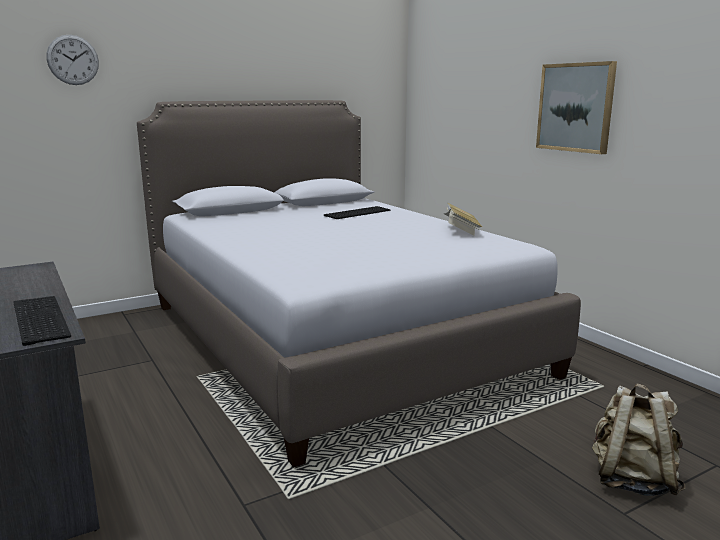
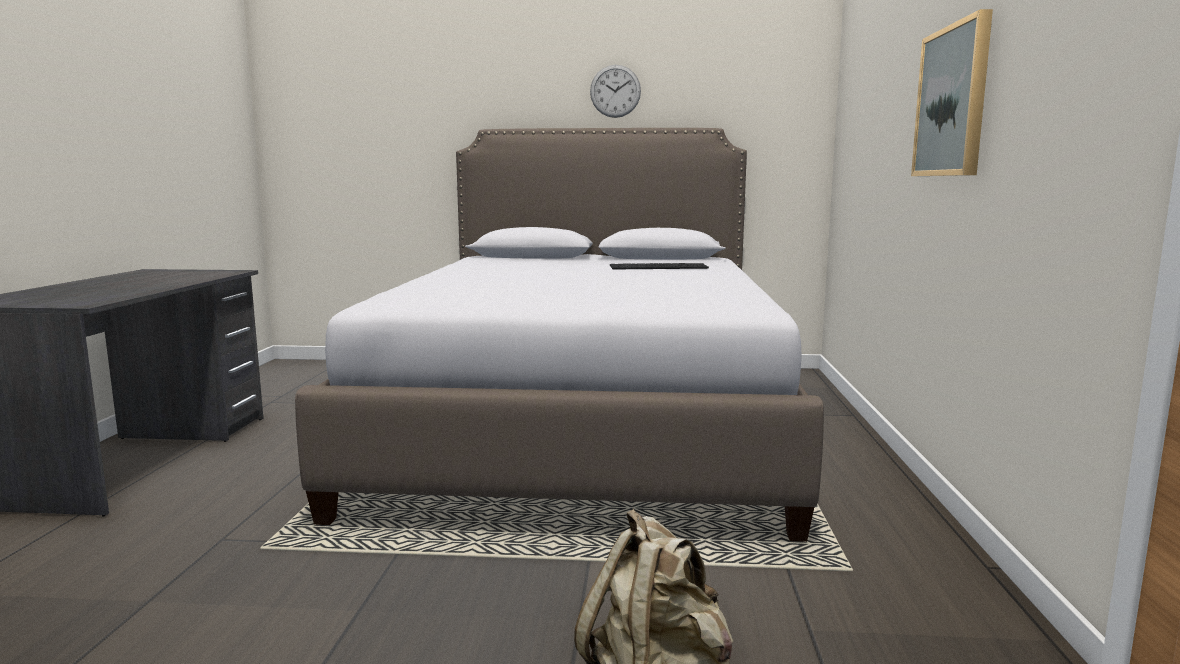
camera: 35 degrees right, 5 degrees down
(37, 319) = (109, 295): keyboard -> none
(73, 60) = (403, 86): wall clock -> wall clock (615, 91)
(461, 230) = (724, 290): book -> none

